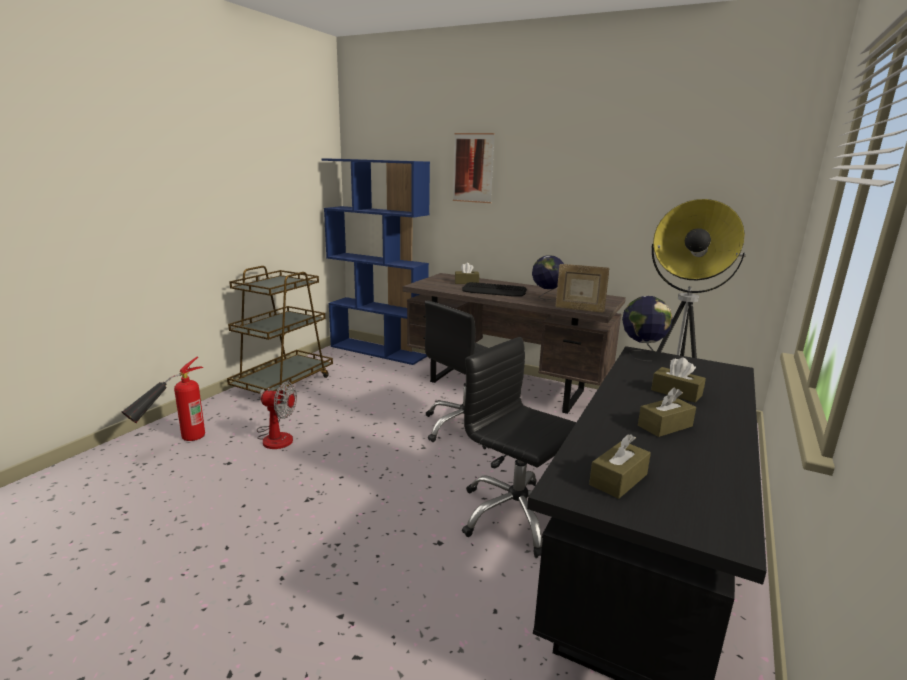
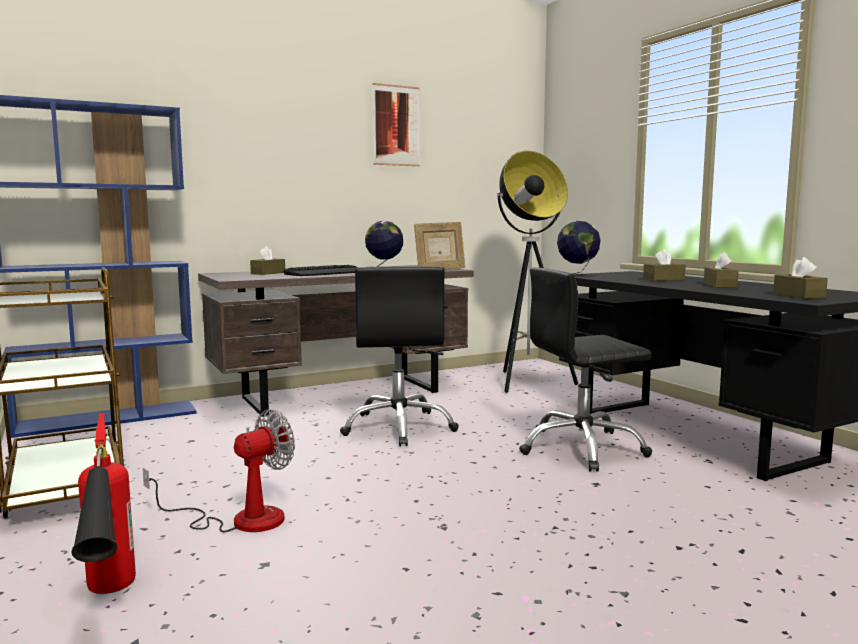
camera: 55 degrees left, 10 degrees down
(473, 168) = (236, 126): picture -> picture (396, 125)

